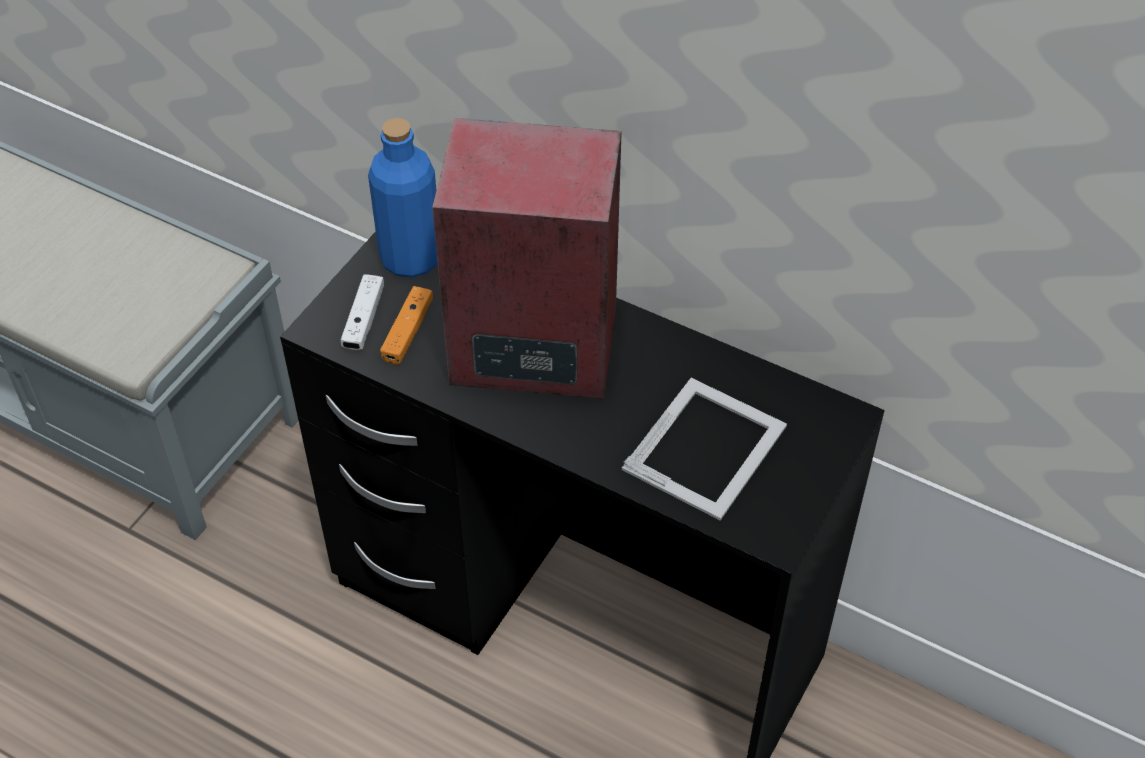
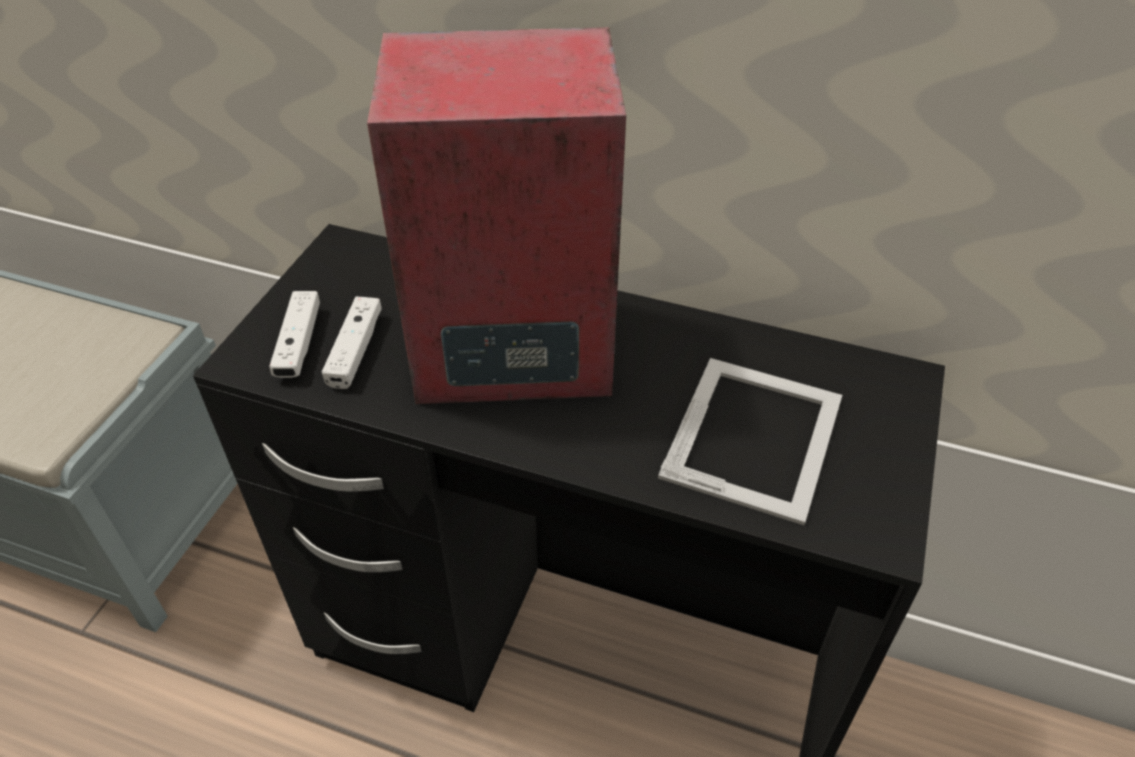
camera: 10 degrees left, 5 degrees down
(408, 332) = (355, 350): orange game controller -> white game controller
(411, 258) = (349, 273): blue bottle -> none

